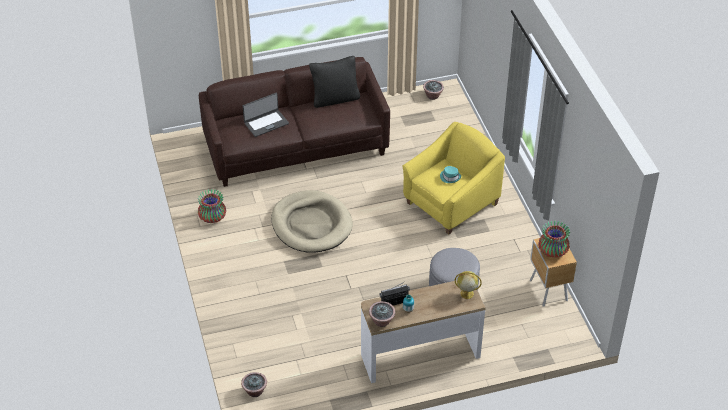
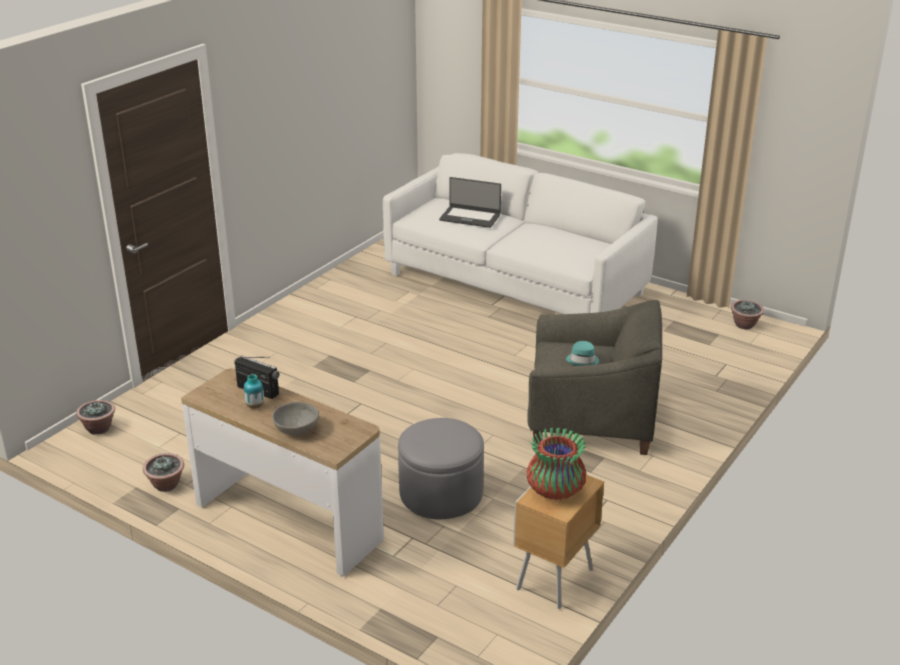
camera: 50 degrees right, 15 degrees down
(212, 217) = (338, 288): vase -> none
(296, 146) = (515, 285): brown sofa -> white sofa
(311, 224) = (410, 346): beige dog bed -> none
(335, 99) = (575, 234): black pillow -> none
(382, 321) = (210, 396): potted plant -> potted plant (166, 485)
(444, 305) = (297, 429): none -> grey bowl
(451, 203) = (591, 420): yellow armchair -> grey armchair
(466, 294) = (343, 437): globe -> none

